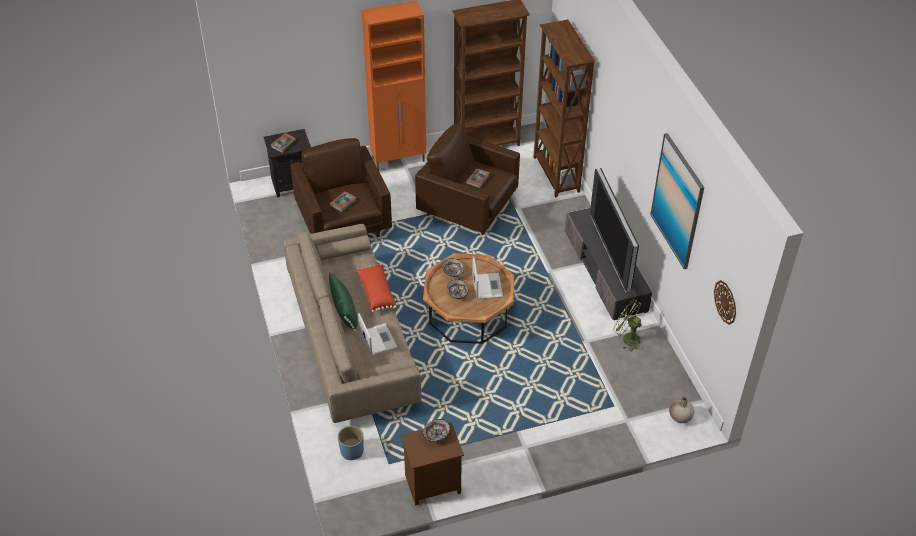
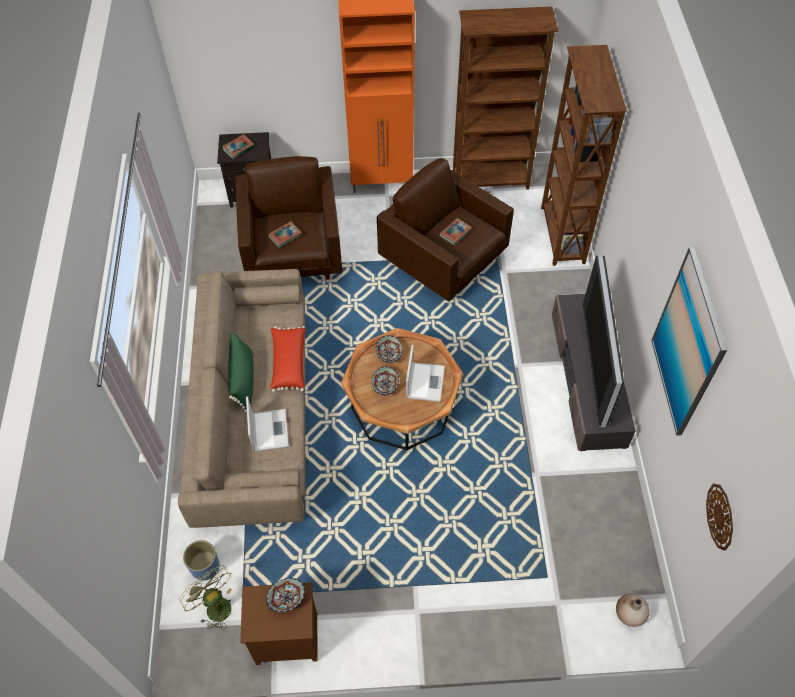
camera: 15 degrees right, 10 degrees up
(627, 338) = (590, 481): green fan -> green fan (214, 606)

